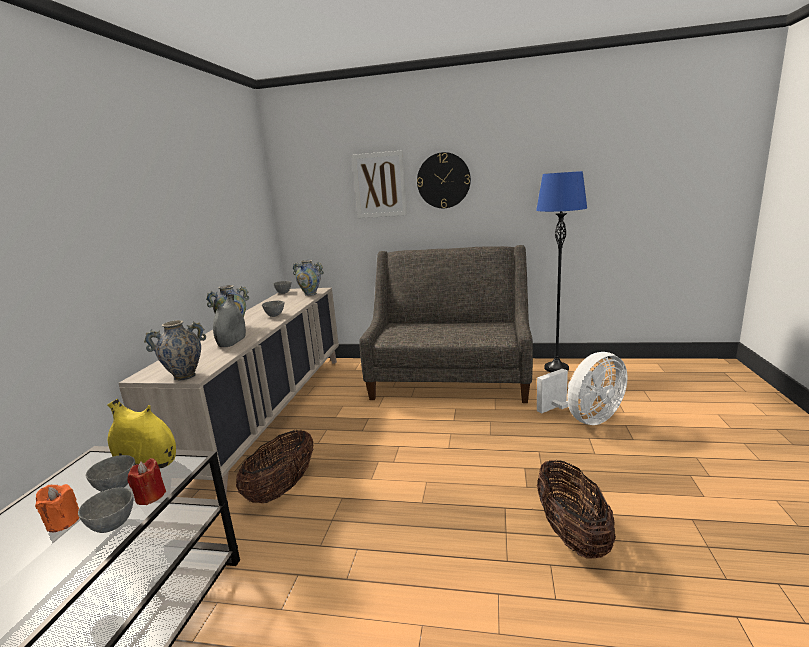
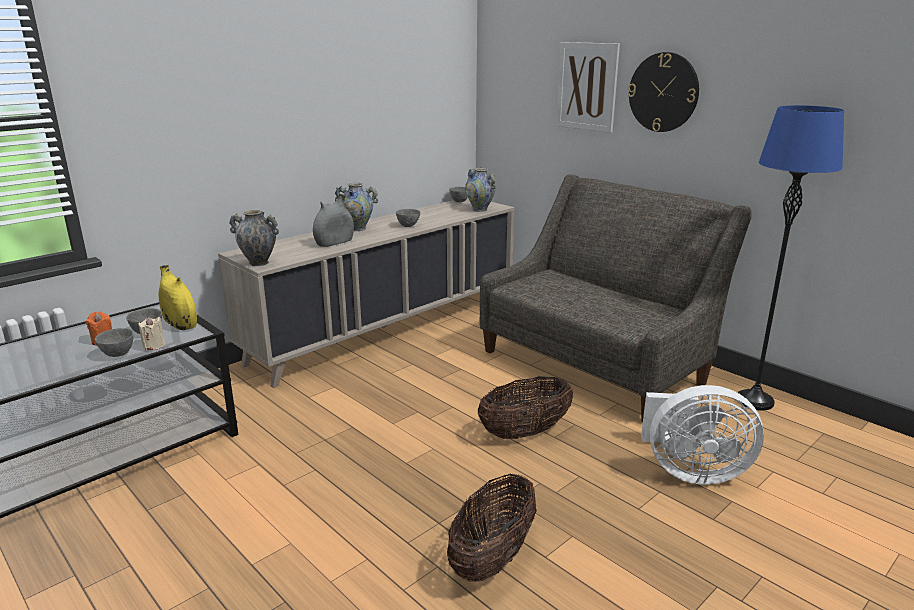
camera: 35 degrees right, 5 degrees up
(150, 496) = (154, 345): red candle -> beige candle
(282, 488) = (320, 398): basket -> basket (525, 432)

